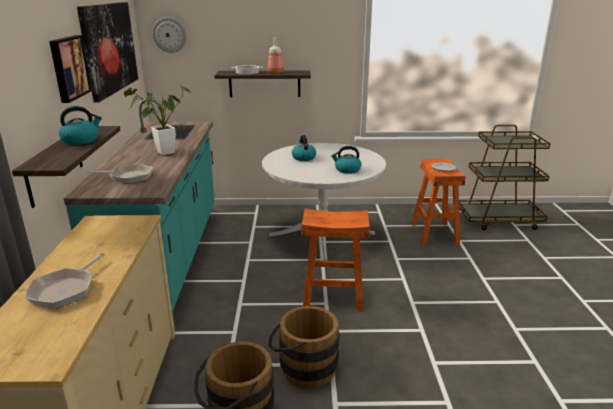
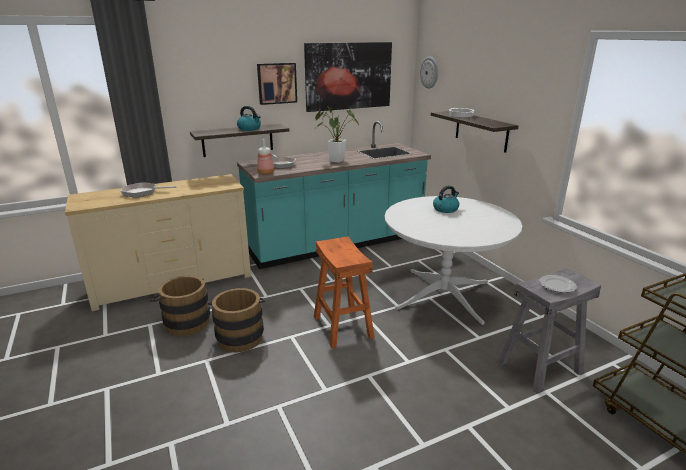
camera: 65 degrees right, 0 degrees up
(275, 72) = (478, 120): bottle -> bottle (266, 173)
(347, 170) = (441, 231): kettle -> none
(435, 233) = (540, 367): orange stool -> grey stool

